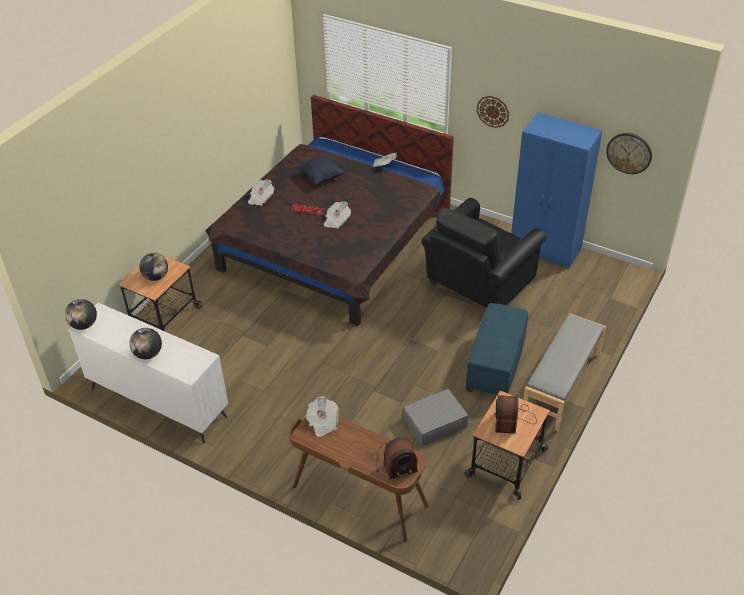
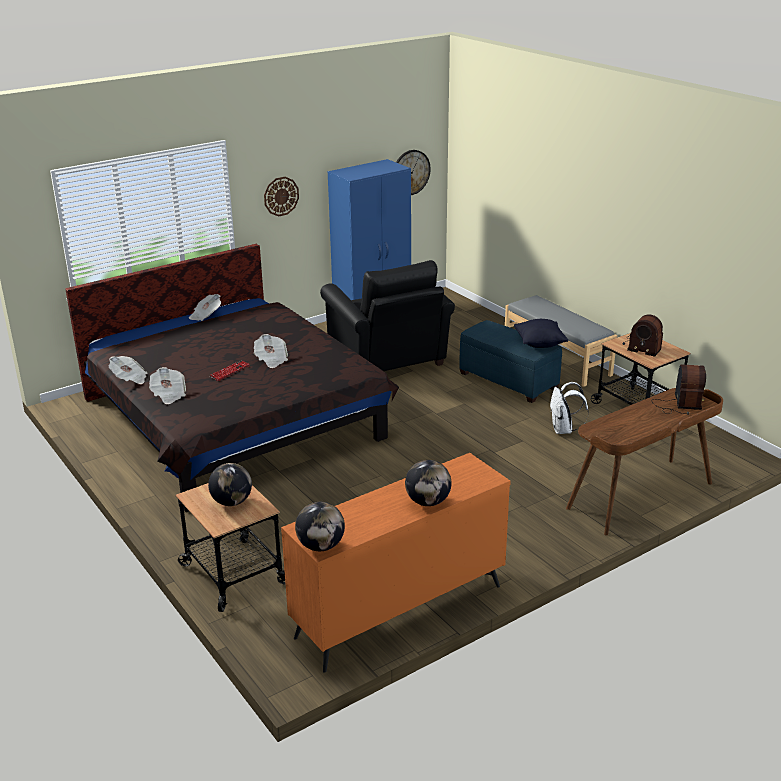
camera: 65 degrees left, 15 degrees down
(158, 402) = (398, 611): white dresser -> orange dresser
(322, 177) = (179, 351): black pillow -> black pillow (539, 344)
(323, 423) = (601, 429): newspaper -> newspaper (129, 379)
(434, 423) = (564, 430): grey suitcase -> white backpack

